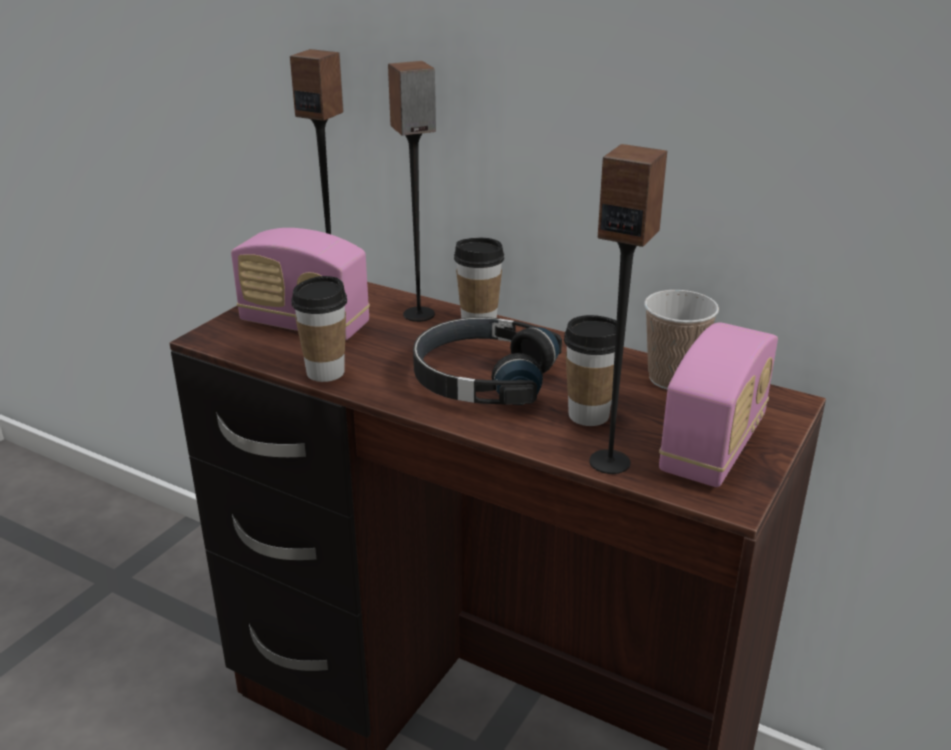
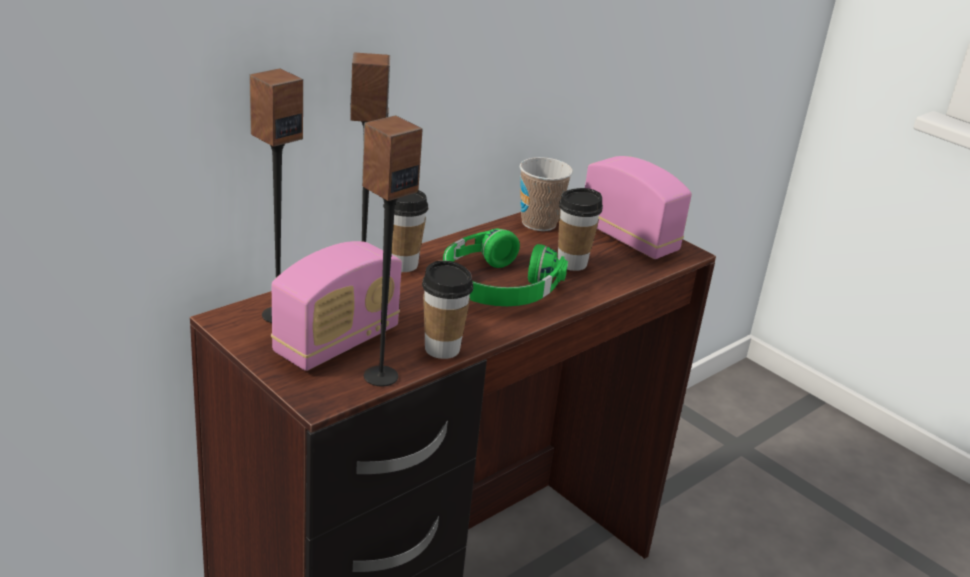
camera: 75 degrees left, 0 degrees up
(482, 378) = (497, 286): black headphones -> green headphones
(610, 462) = (632, 273): speaker -> speaker (380, 376)

